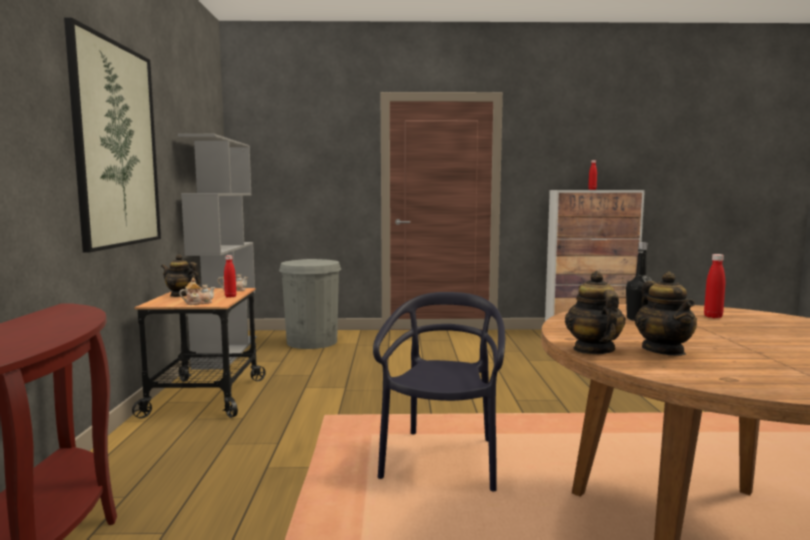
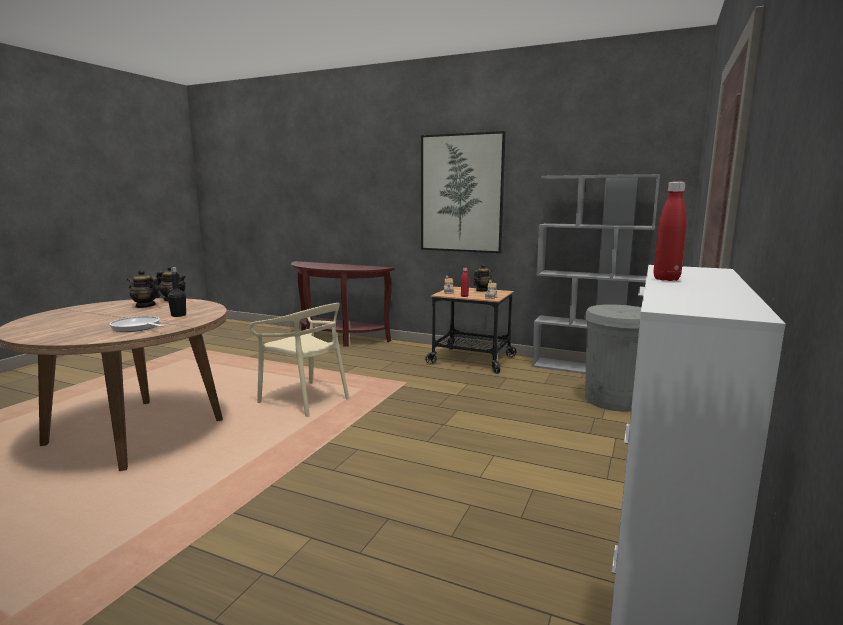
camera: 115 degrees right, 5 degrees up
(443, 460) = (305, 399): black chair -> beige chair
(713, 316) = (137, 327): red bottle -> frying pan

